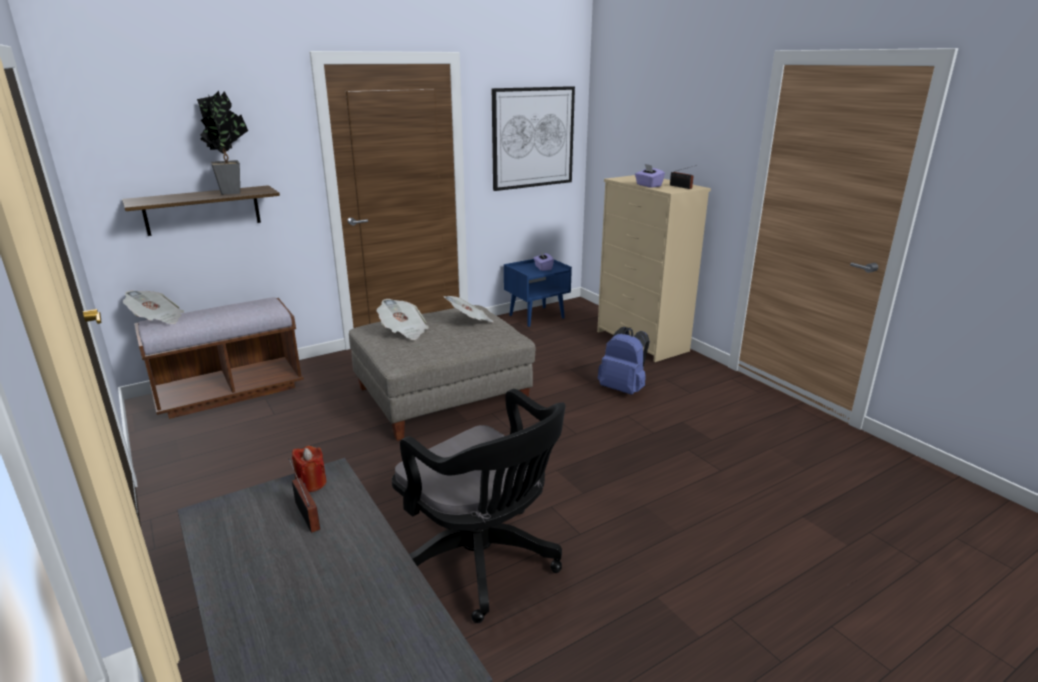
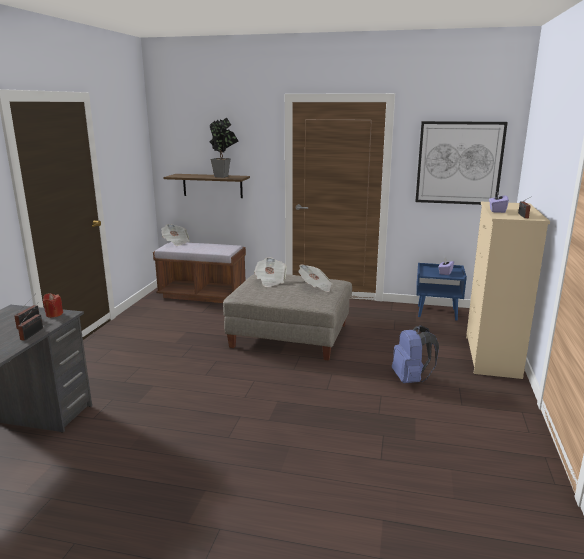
camera: 45 degrees right, 5 degrees down
(358, 522) = (33, 333): none -> radio
(483, 562) = (164, 420): black office chair -> none

